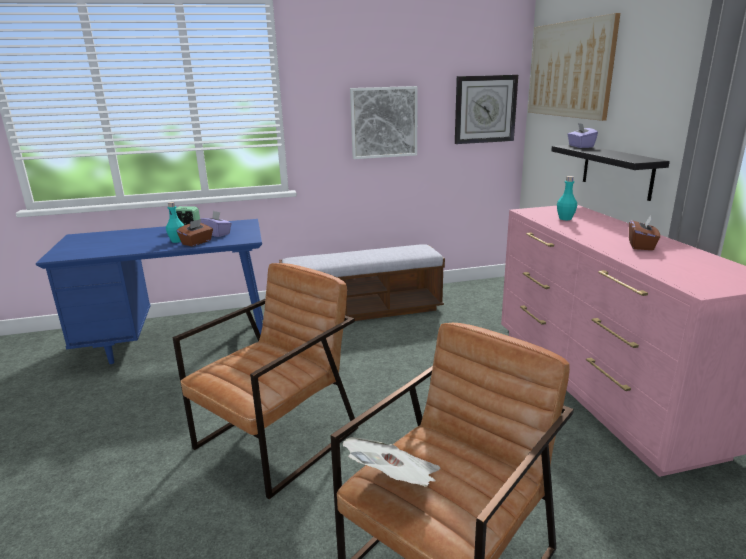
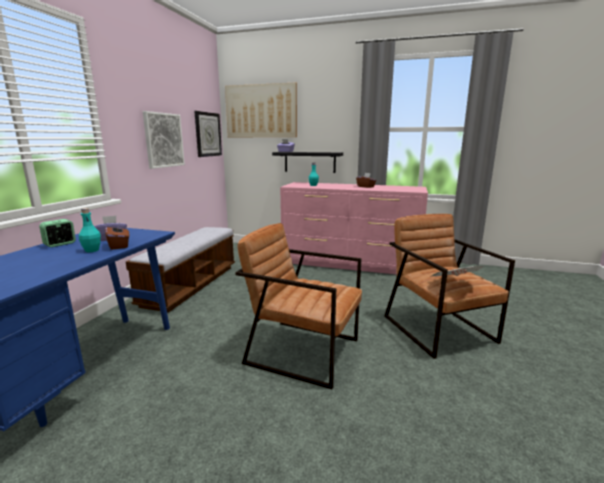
camera: 60 degrees left, 5 degrees down
(277, 438) = (303, 350): brown armchair -> brown armchair turned 45 degrees counterclockwise

